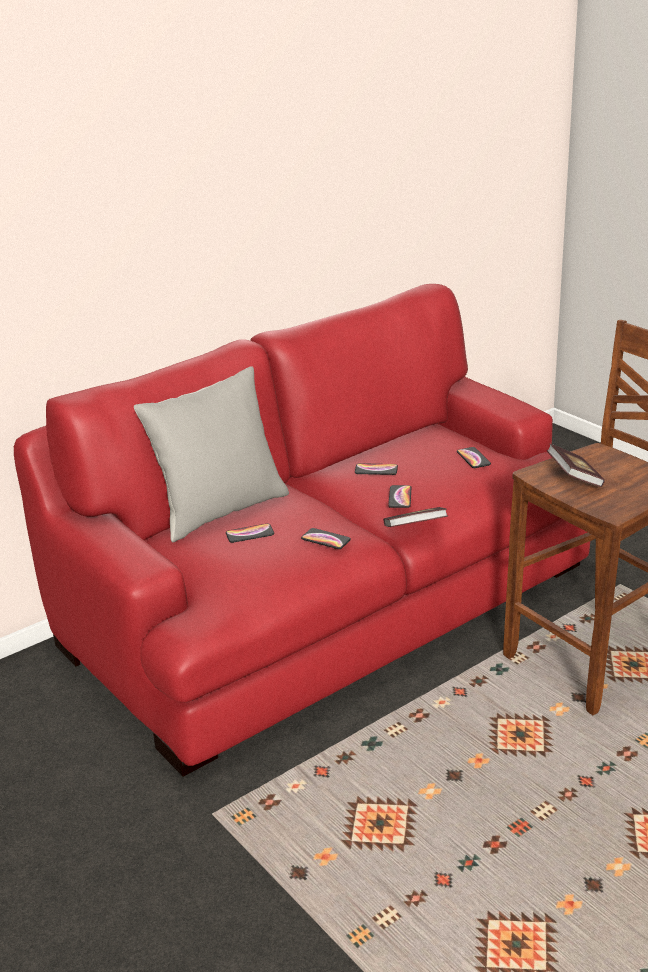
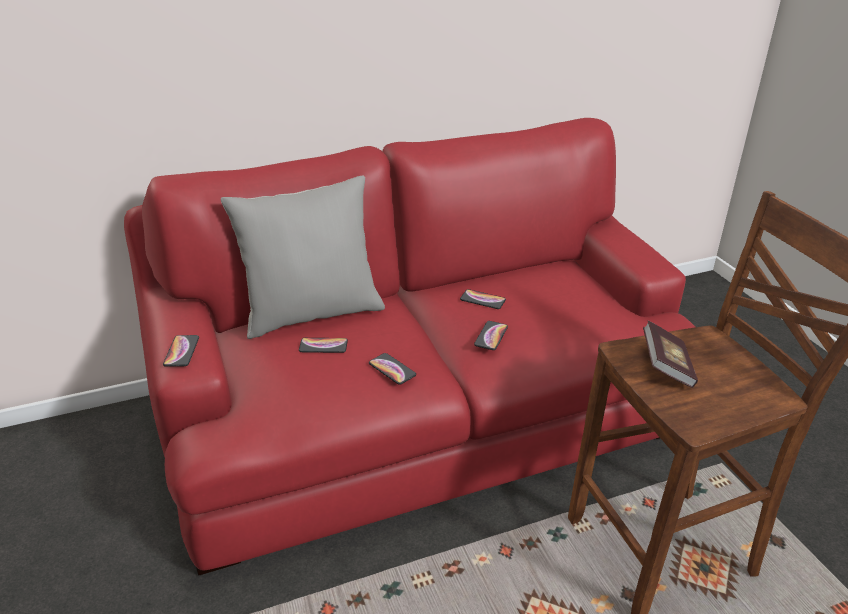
camera: 15 degrees right, 5 degrees up
(415, 529) = (491, 375): book -> none
(473, 458) = (586, 307): phone -> phone (181, 351)

